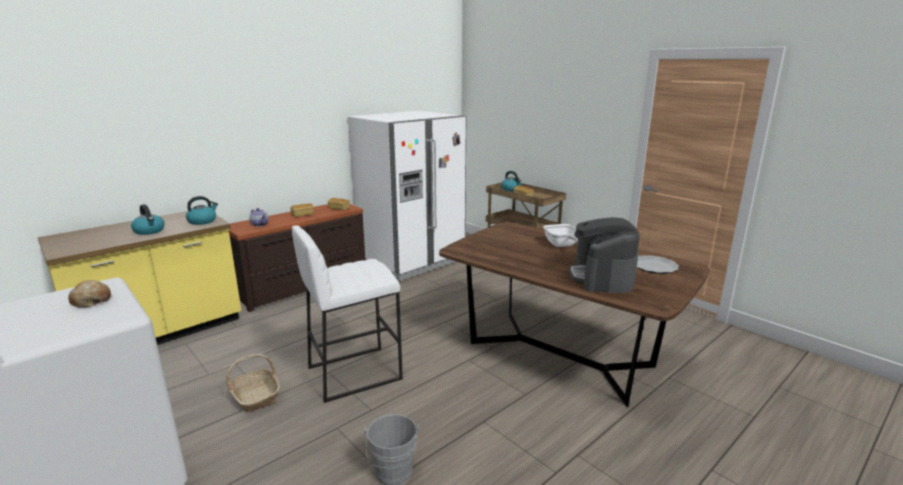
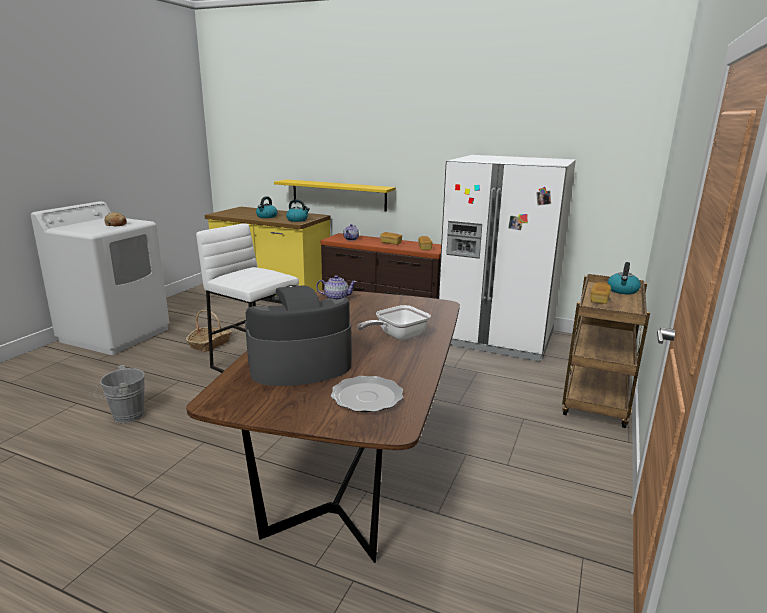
camera: 65 degrees right, 0 degrees up
(211, 181) = (338, 195): none -> yellow shelf
(467, 250) = (336, 298): none -> teapot

